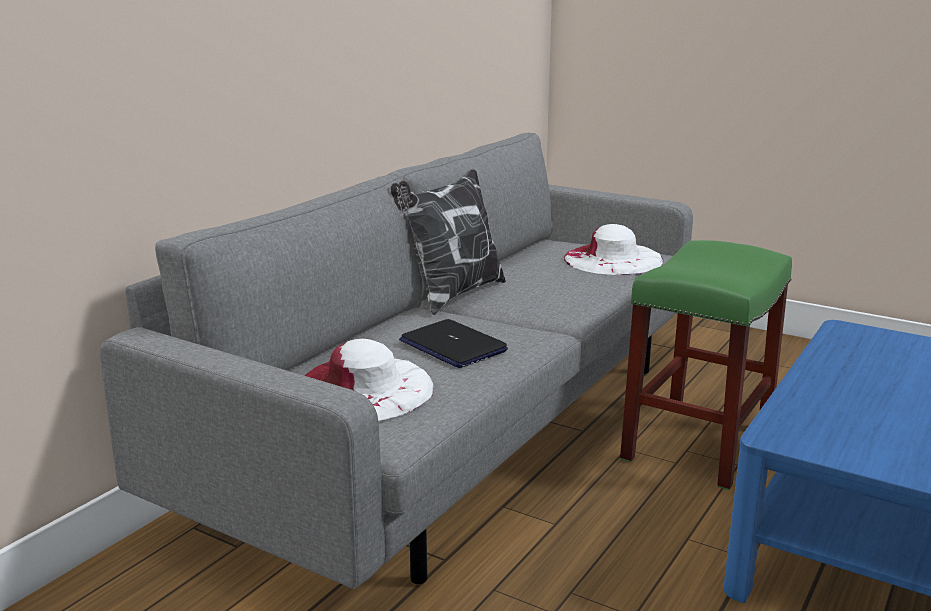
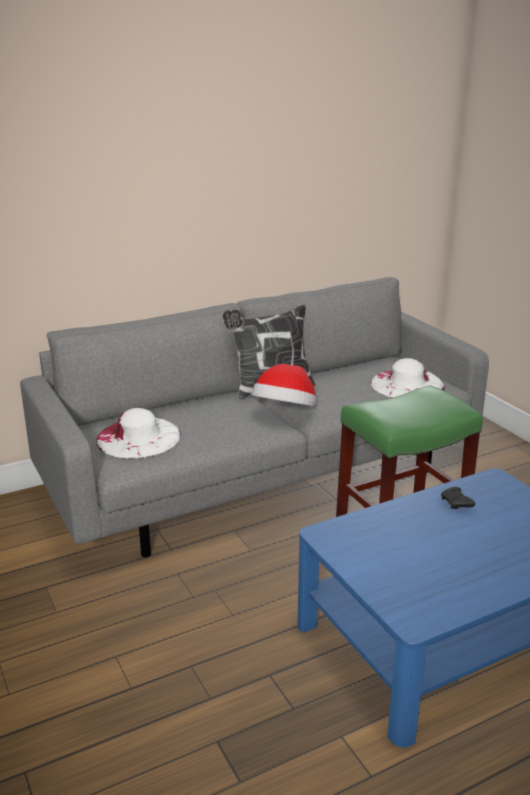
camera: 30 degrees right, 5 degrees up
(452, 346) = (218, 423): laptop -> none
(518, 316) = (285, 412): none -> hat
(853, 363) = (456, 503): none -> black game controller

